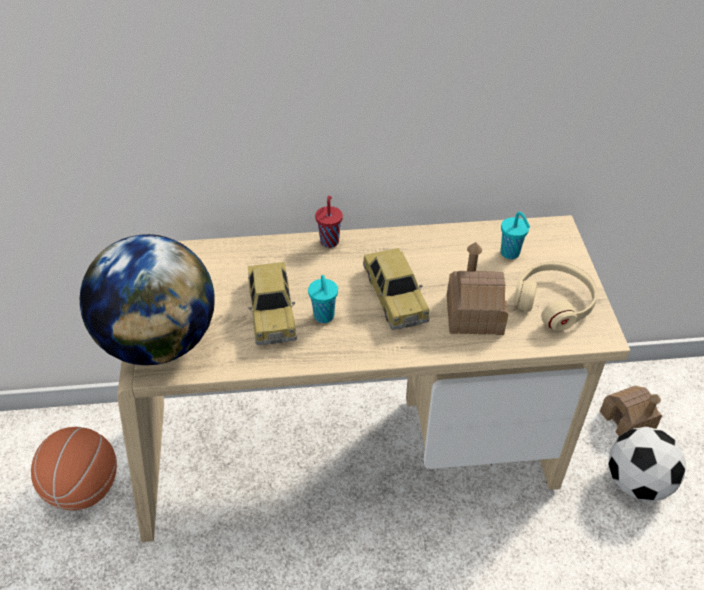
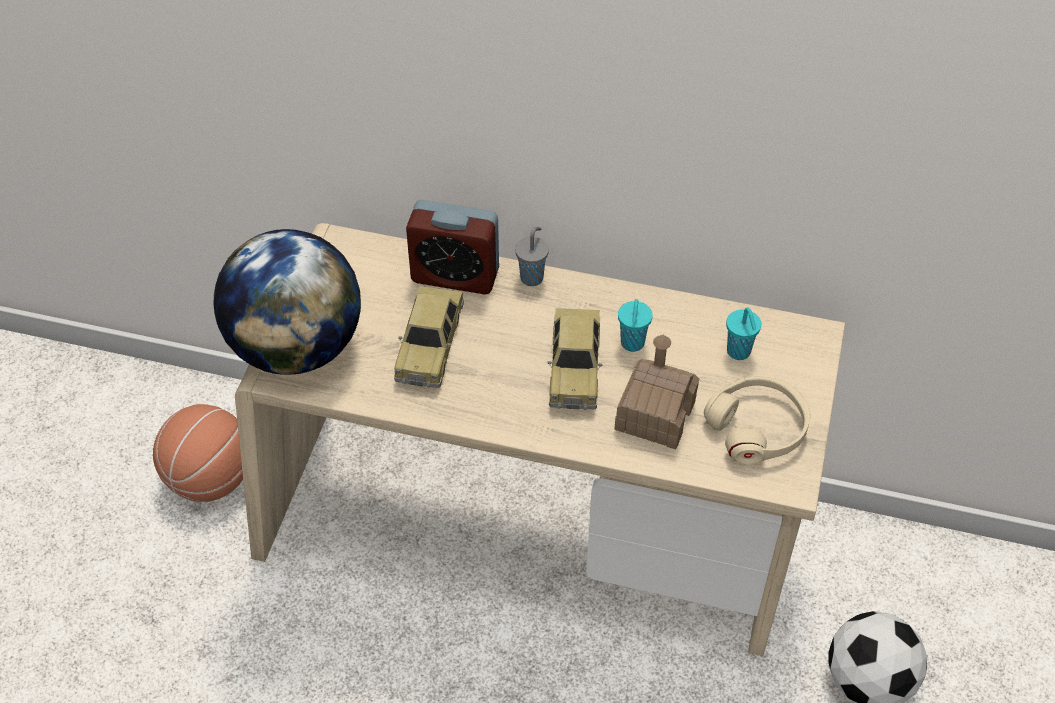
camera: 20 degrees right, 5 degrees up
(268, 254) = (455, 275): none -> alarm clock
(324, 317) = (483, 369): turquoise cup -> turquoise cup (632, 344)
(329, 241) = (532, 277): red cup -> grey cup
(627, 420) = (898, 601): toy house -> none

